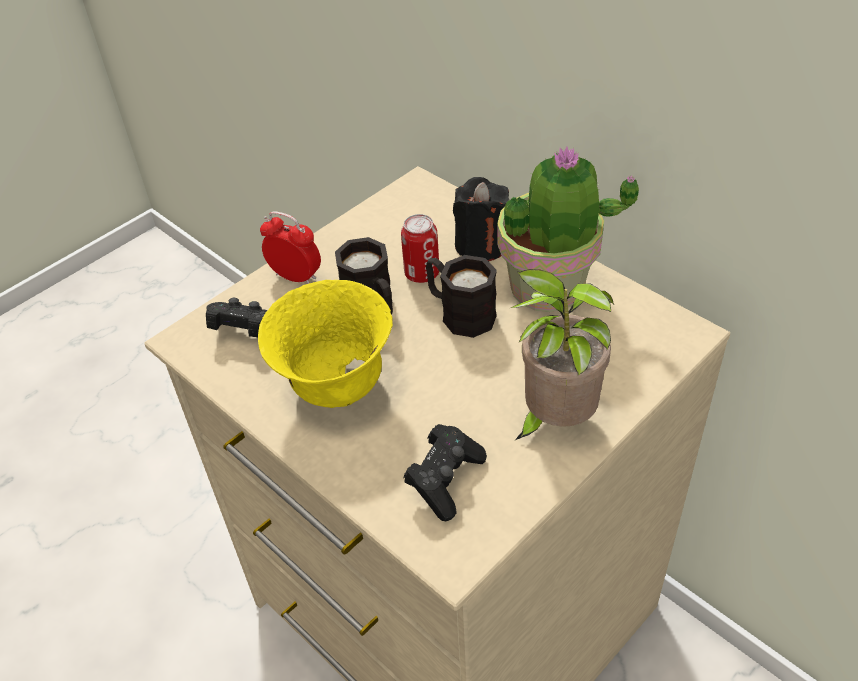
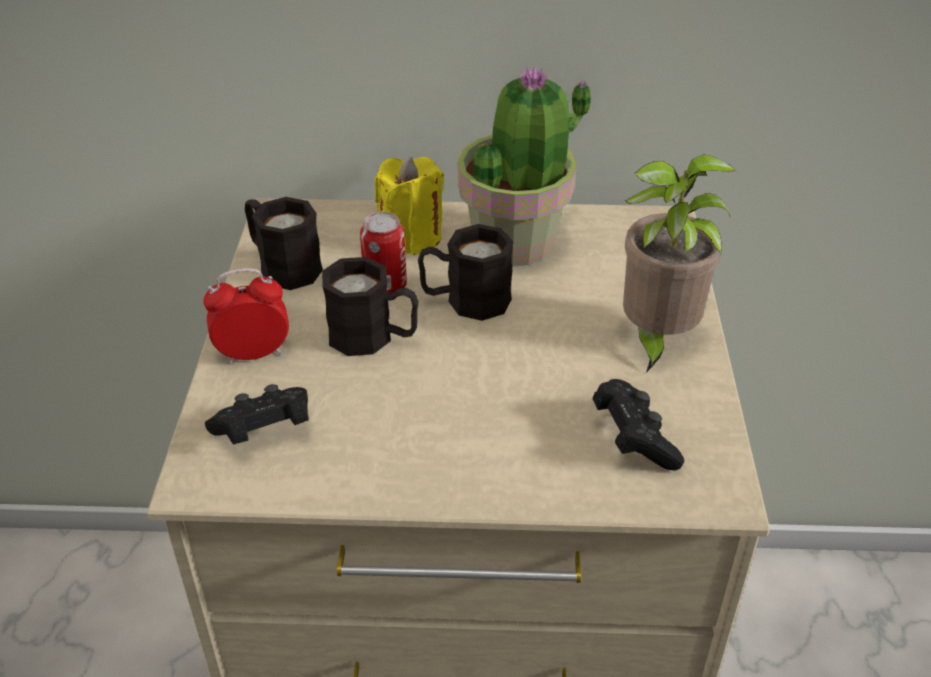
camera: 45 degrees left, 5 degrees down
(336, 387) = (433, 426): yellow bowl -> none
(378, 224) = (282, 265): none -> black mug
(481, 245) = (411, 237): black candle -> yellow candle

